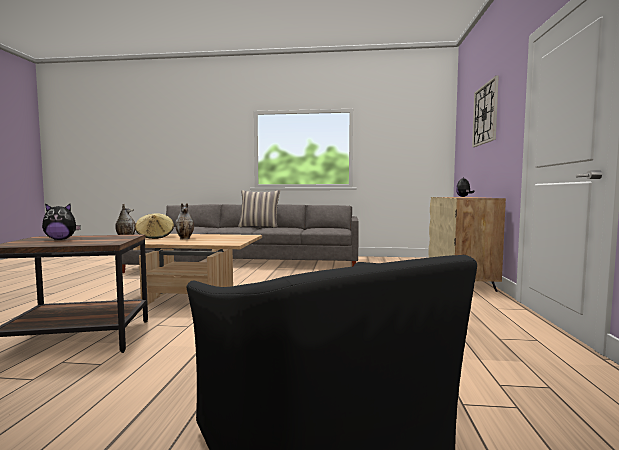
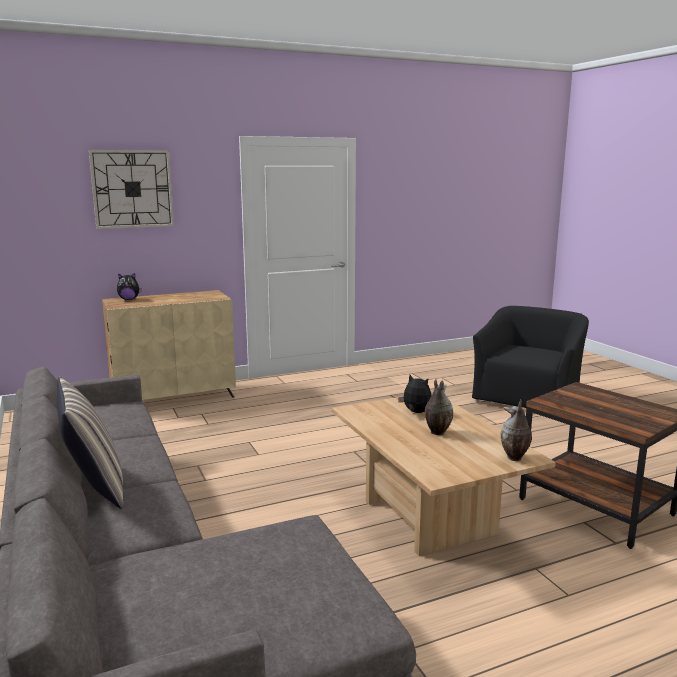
camera: 120 degrees left, 10 degrees up
(61, 239) = (619, 412): plush toy -> plush toy (415, 412)
(155, 237) = (457, 458): beige hat -> none

